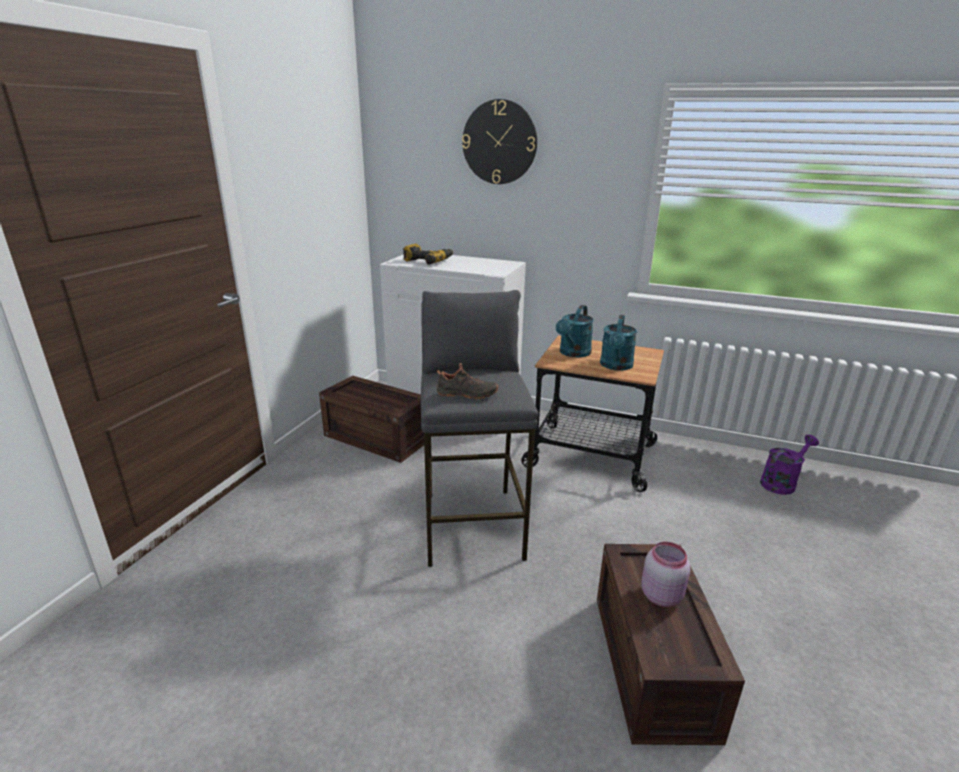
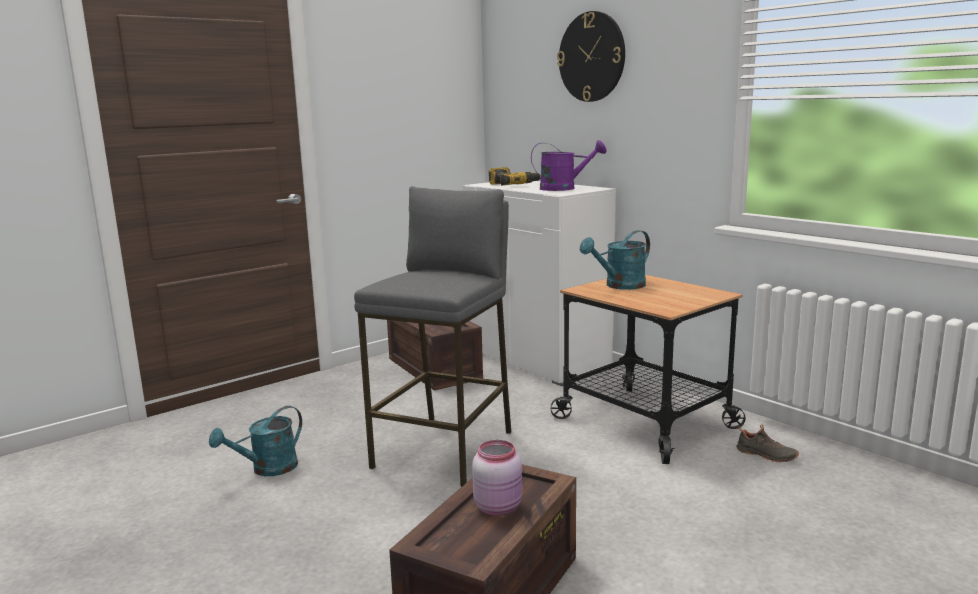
camera: 30 degrees right, 10 degrees down
(467, 394) = (408, 282): black shoe -> black shoe (766, 456)
(616, 366) = (650, 300): turquoise watering can -> turquoise watering can (267, 469)
(781, 482) = (888, 499): purple watering can -> purple watering can (564, 188)

